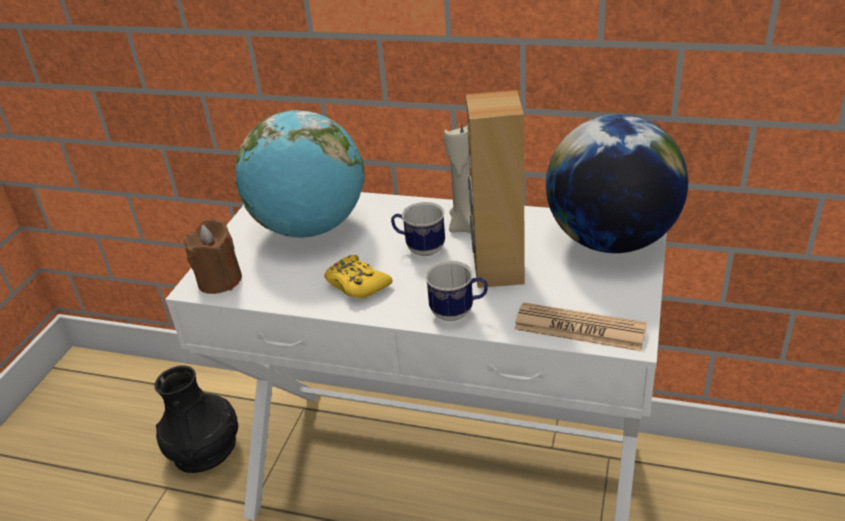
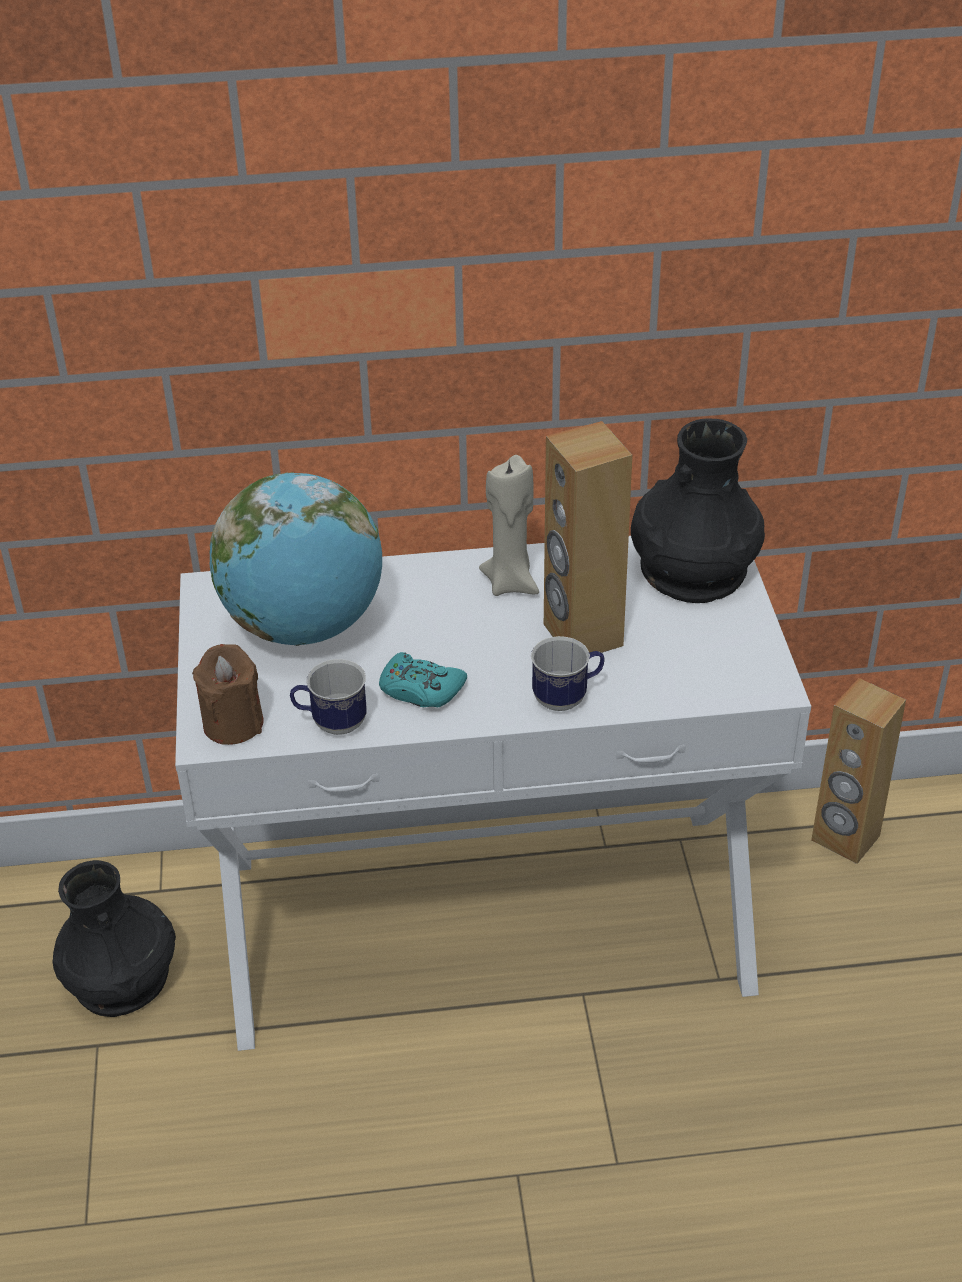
camera: 25 degrees left, 5 degrees up
(357, 284) = (420, 690): yellow game controller -> turquoise game controller
(420, 248) = (469, 626): mug -> mug (331, 724)
(579, 328) = (713, 685): newspaper -> none
(611, 240) = (693, 569): globe -> black vase
(740, 491) = (845, 838): none -> brown speaker

